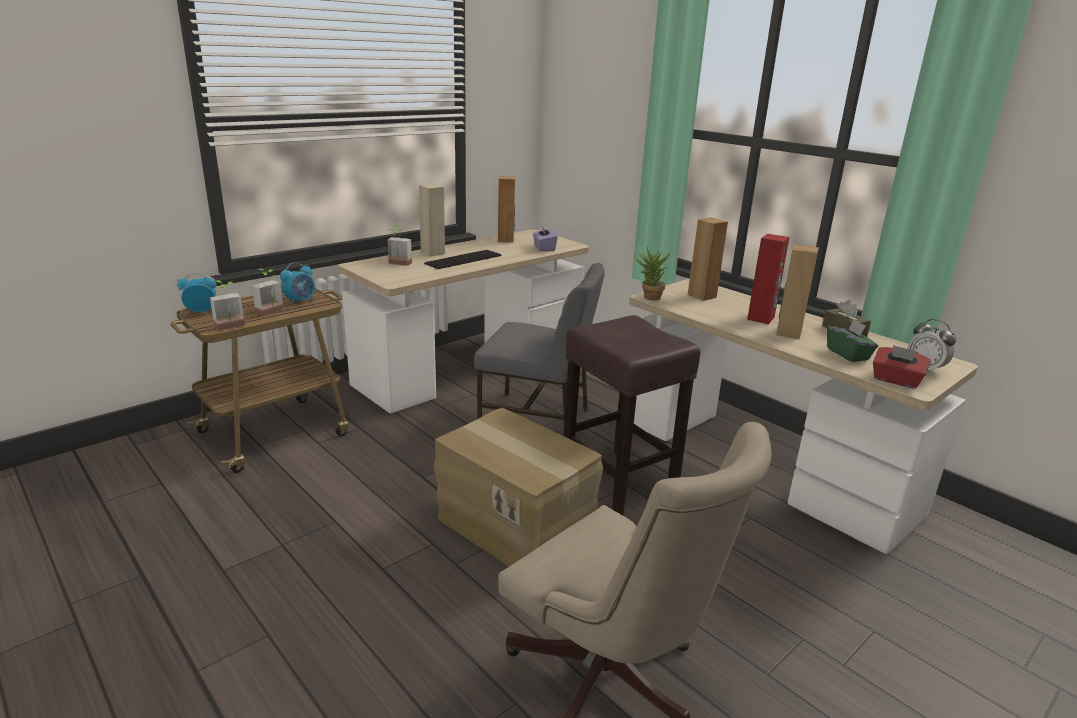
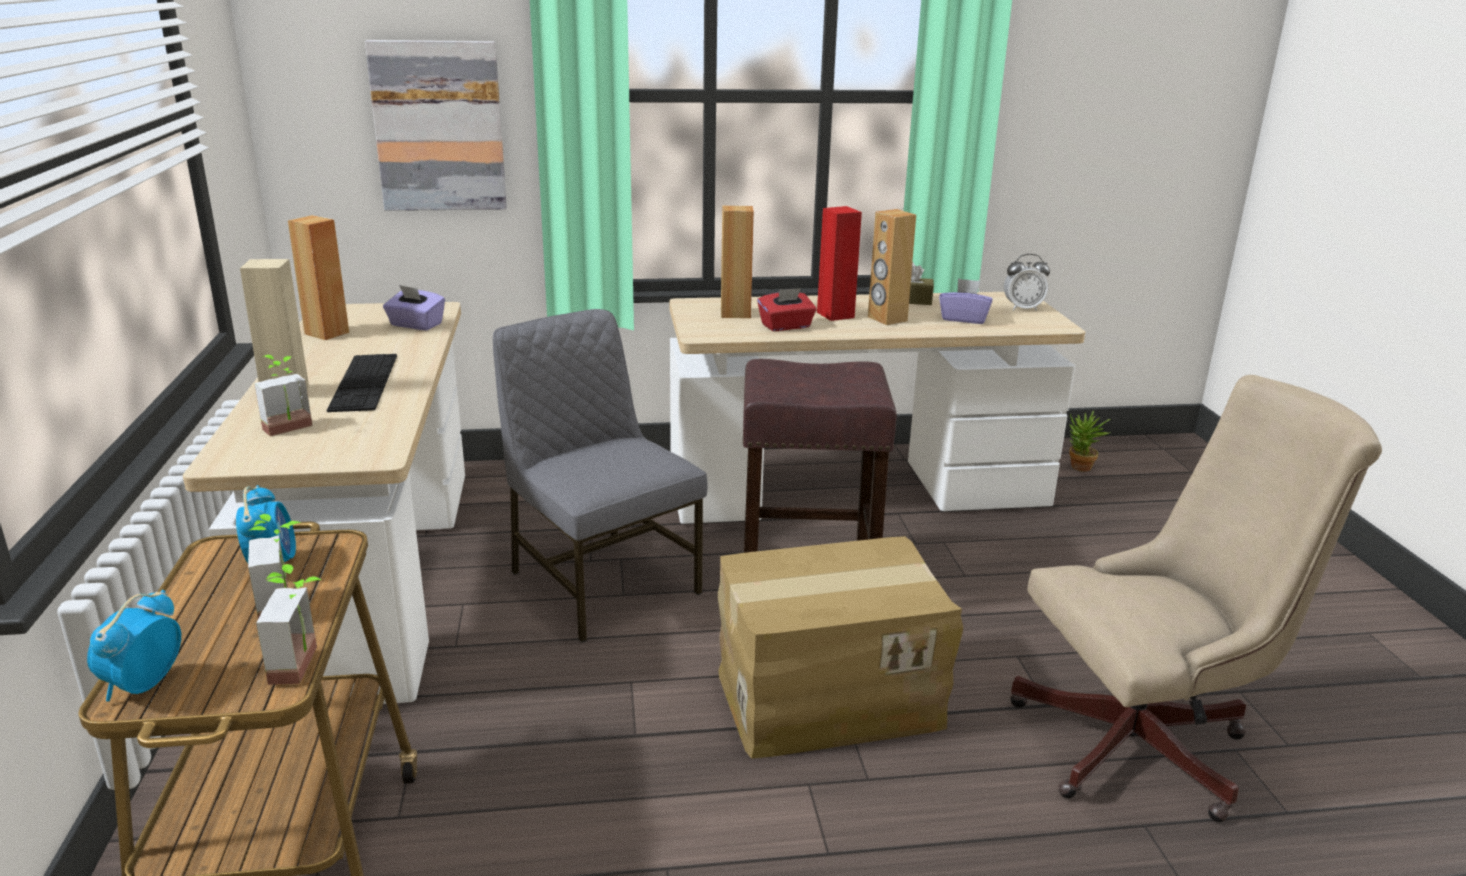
camera: 55 degrees left, 0 degrees up
(536, 419) = (601, 582): grey chair -> grey chair turned 90 degrees counterclockwise
(610, 142) = (439, 127): none -> picture
(648, 298) = (703, 336): potted plant -> potted plant (1080, 469)
(848, 354) = (964, 319): green tissue box -> purple tissue box
(896, 380) = (1036, 325): red tissue box -> red tissue box (786, 326)

